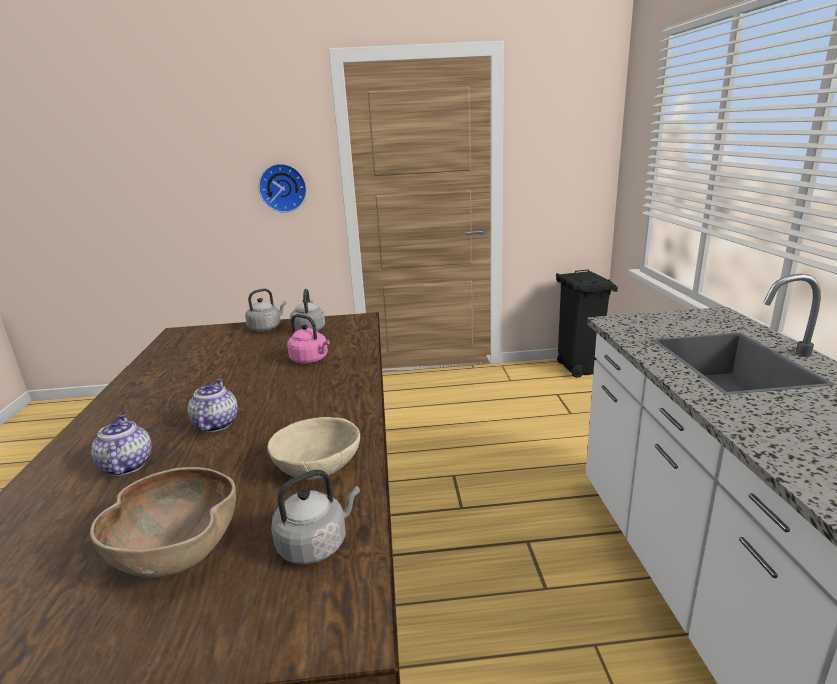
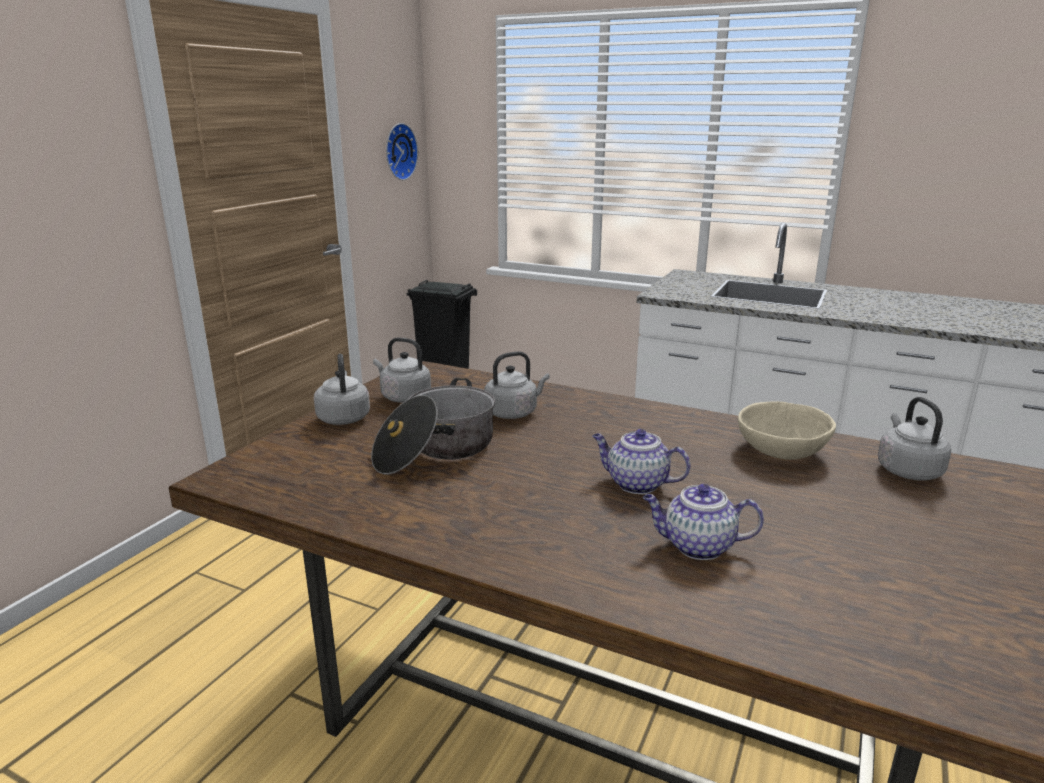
camera: 60 degrees left, 0 degrees up
(177, 551) = (896, 528): brown bowl -> none
(235, 359) = (435, 450): none -> cooking pot
(283, 188) = (69, 208): wall clock -> wall clock (398, 151)
(311, 360) = (513, 412): pink kettle -> grey kettle

